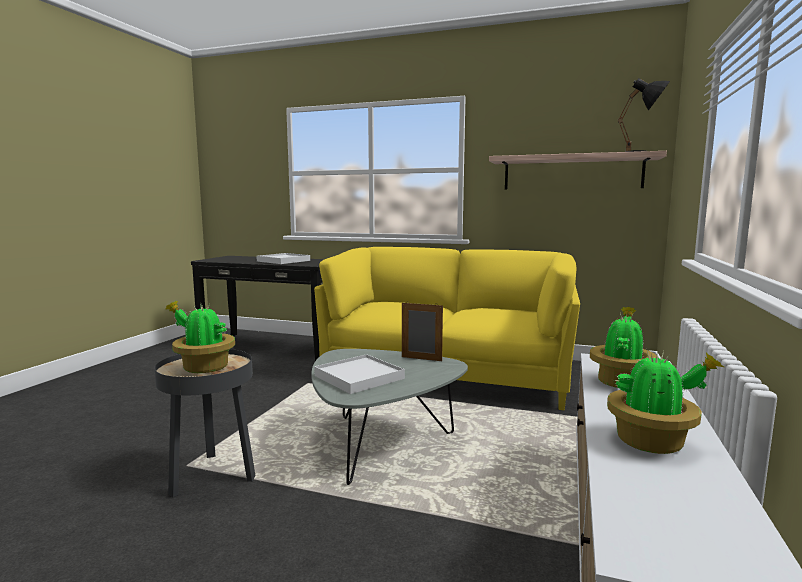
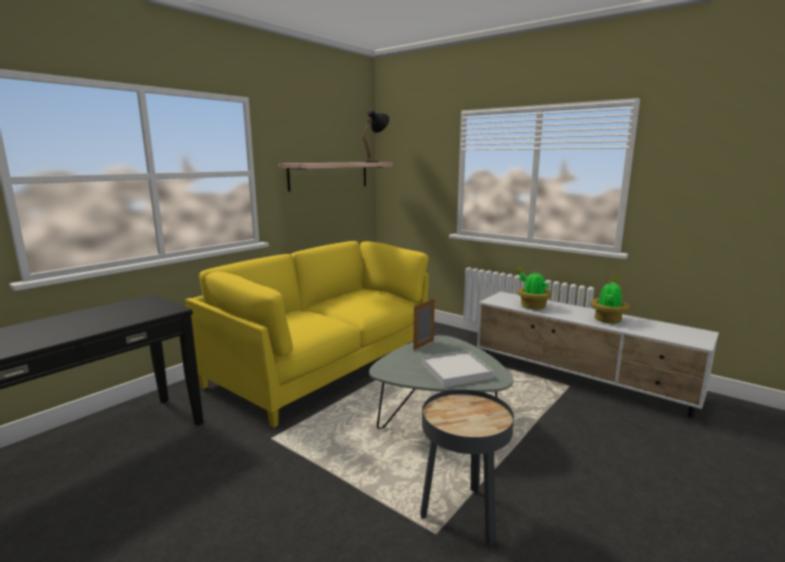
camera: 70 degrees left, 5 degrees up
(203, 368) = (471, 416): potted plant -> none
(283, 261) = (94, 320): white tray -> none

